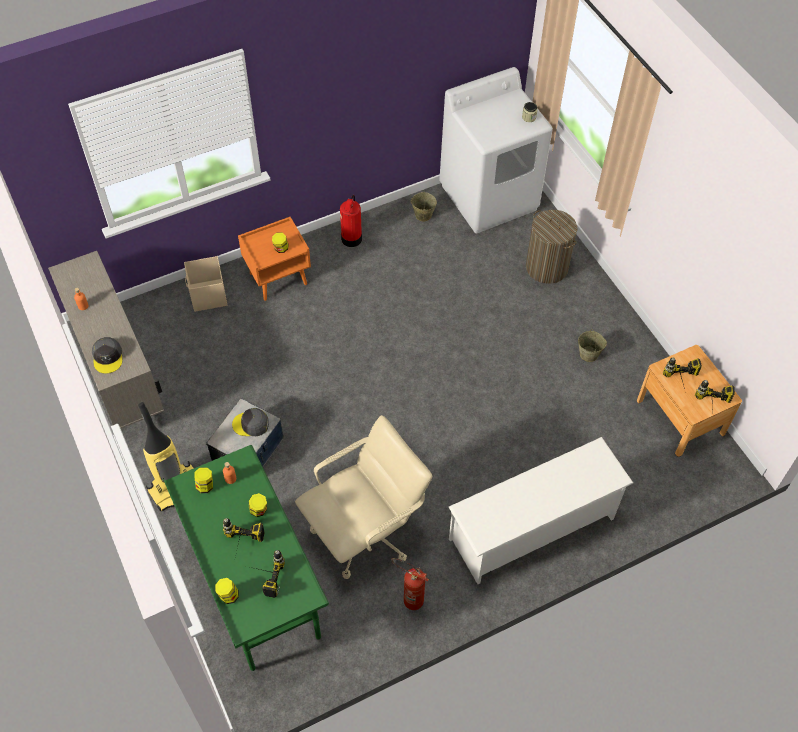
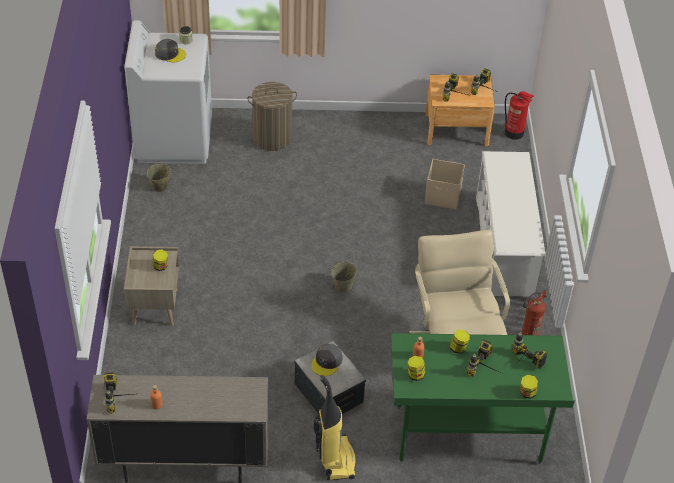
camera: 65 degrees left, 10 degrees down
(80, 282) = (124, 398): none -> power drill
(108, 357) = (232, 403): grey cap -> grey cap (170, 54)
(208, 296) = (136, 364): beige storage box -> beige storage box (443, 197)
(278, 278) = (154, 306): orange nightstand -> beige nightstand
(351, 239) = (149, 241): fire extinguisher -> fire extinguisher (514, 133)
(589, 354) = (371, 151): beige bucket -> beige bucket (343, 285)

